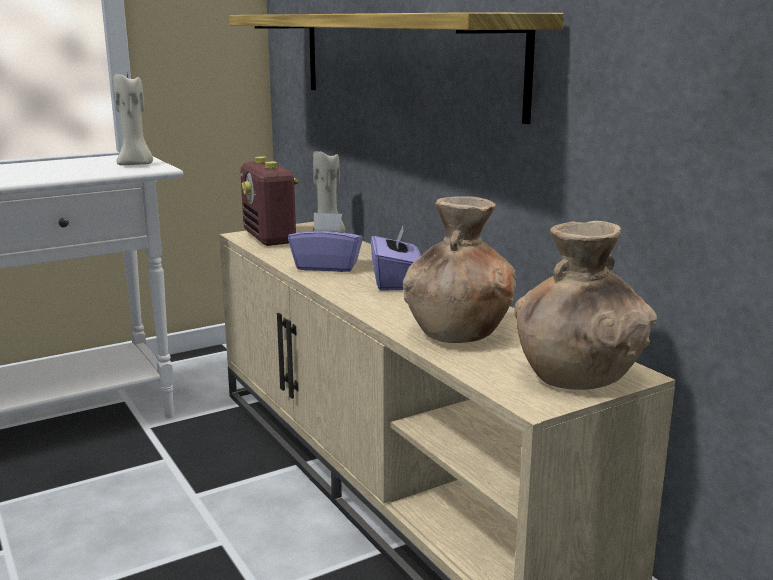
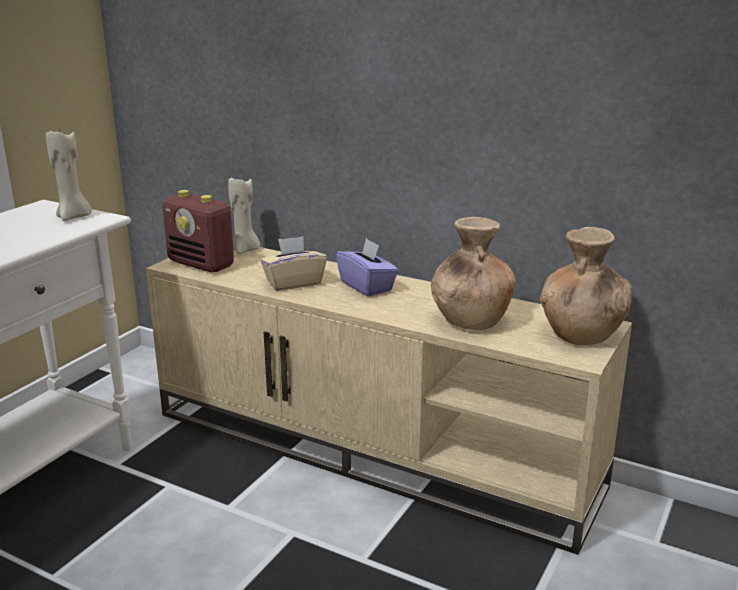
camera: 30 degrees left, 5 degrees up
(327, 266) = (294, 283): purple tissue box -> beige tissue box
(400, 59) = (323, 96): shelf -> none

